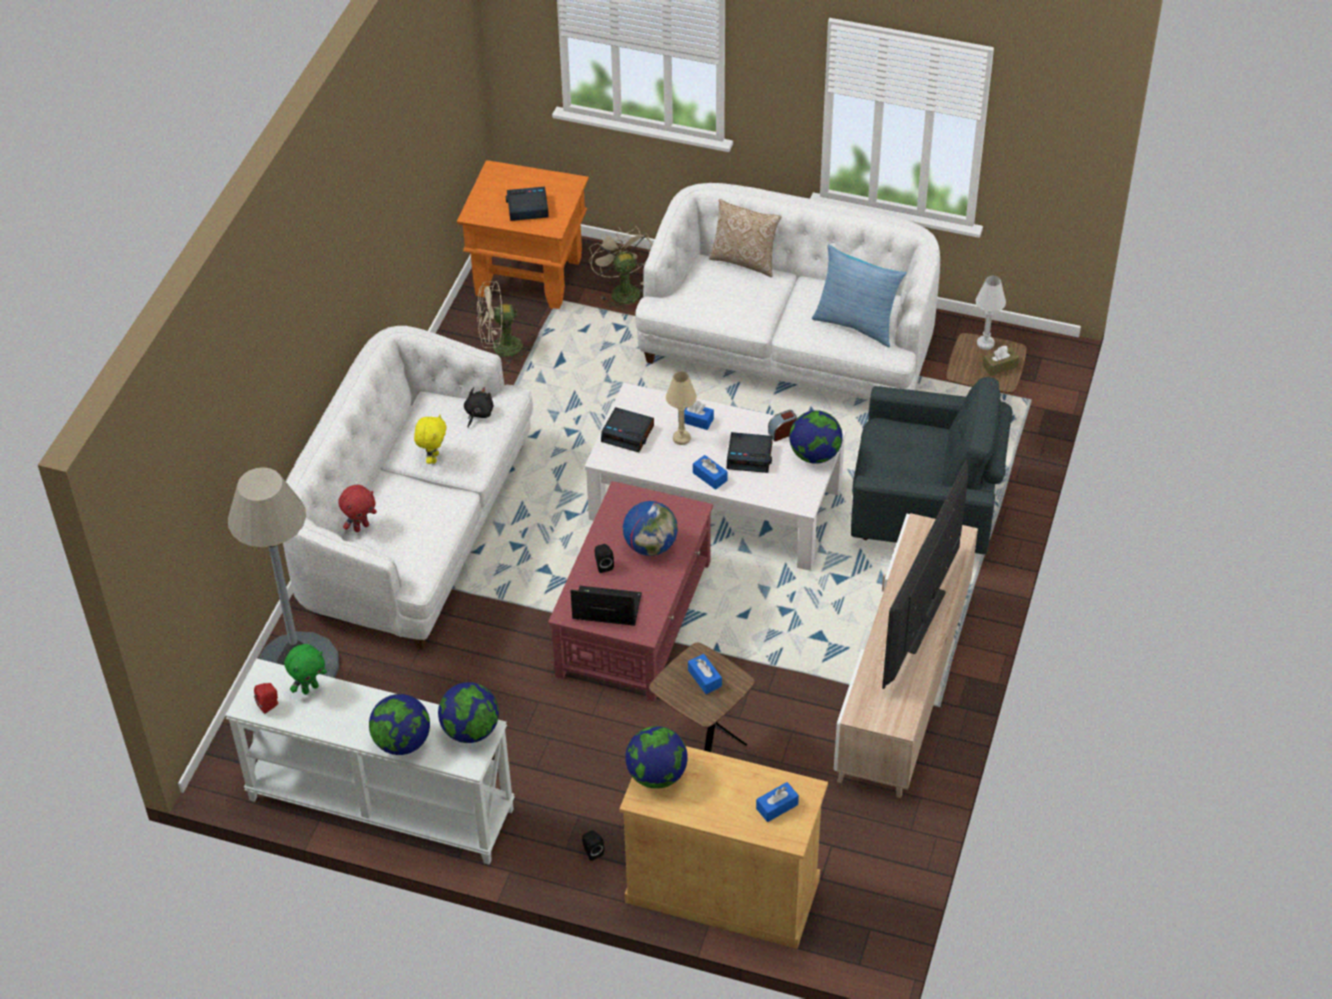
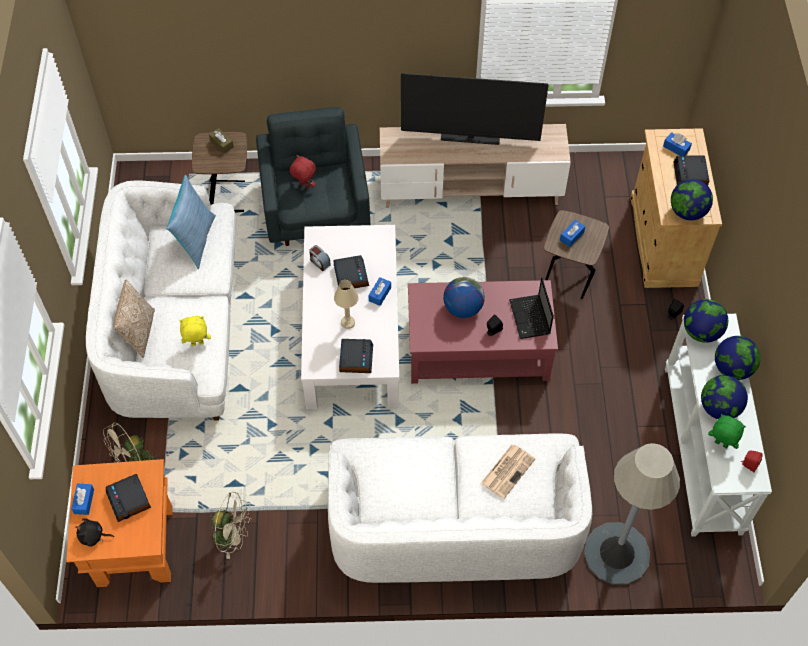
camera: 110 degrees left, 10 degrees up
(361, 527) = (527, 504): red plush toy -> red plush toy (304, 186)
(410, 520) = (508, 470): none -> newspaper
(433, 458) = (436, 479): yellow plush toy -> yellow plush toy (197, 344)
(478, 413) = (377, 464): black plush toy -> black plush toy (93, 536)
(500, 349) = (232, 536): beige fan -> beige fan turned 45 degrees counterclockwise
(695, 420) = (326, 319): blue tissue box -> blue tissue box (84, 501)
(720, 805) = (690, 175): none -> alarm clock
(815, 455) = (335, 238): globe -> globe (719, 408)
(985, 343) = (200, 156): white table lamp -> none

